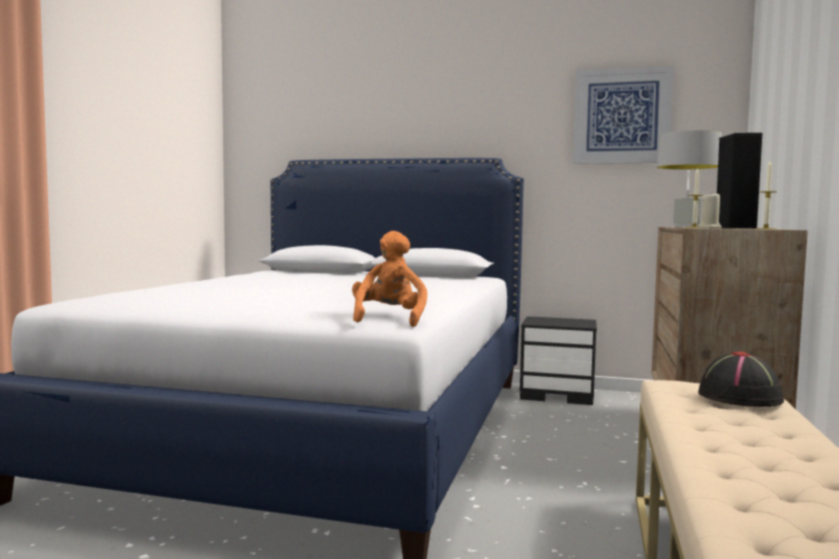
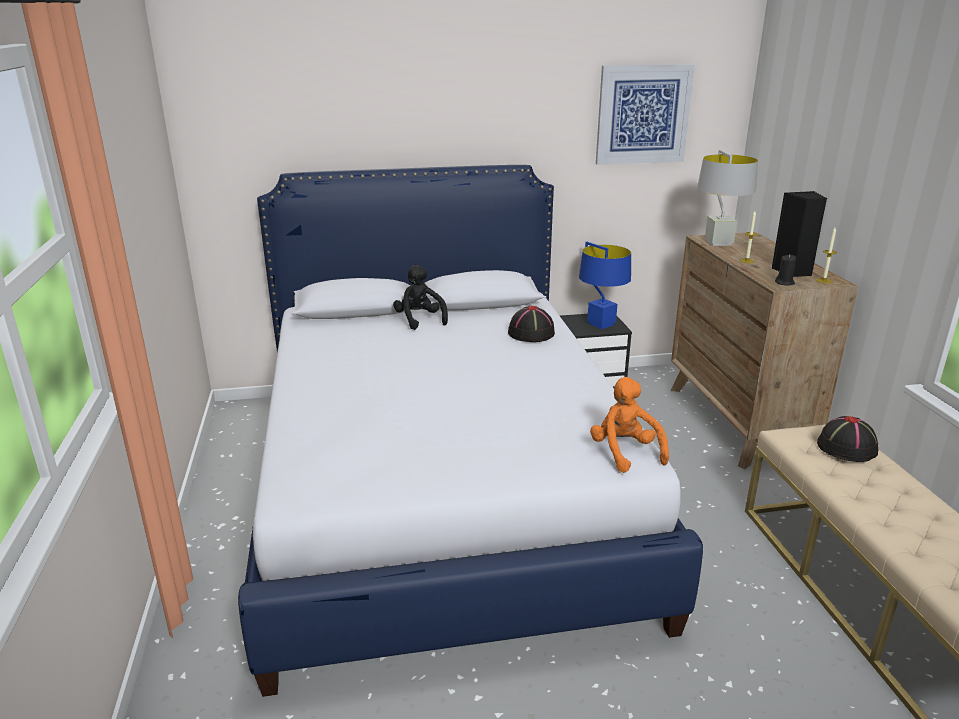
camera: 25 degrees left, 20 degrees up
(360, 276) = (419, 320): none -> black plush toy
(442, 284) = (531, 333): none -> black hat
(570, 322) = (601, 324): none -> blue table lamp
(710, 228) = (784, 283): beige candle -> black candle

